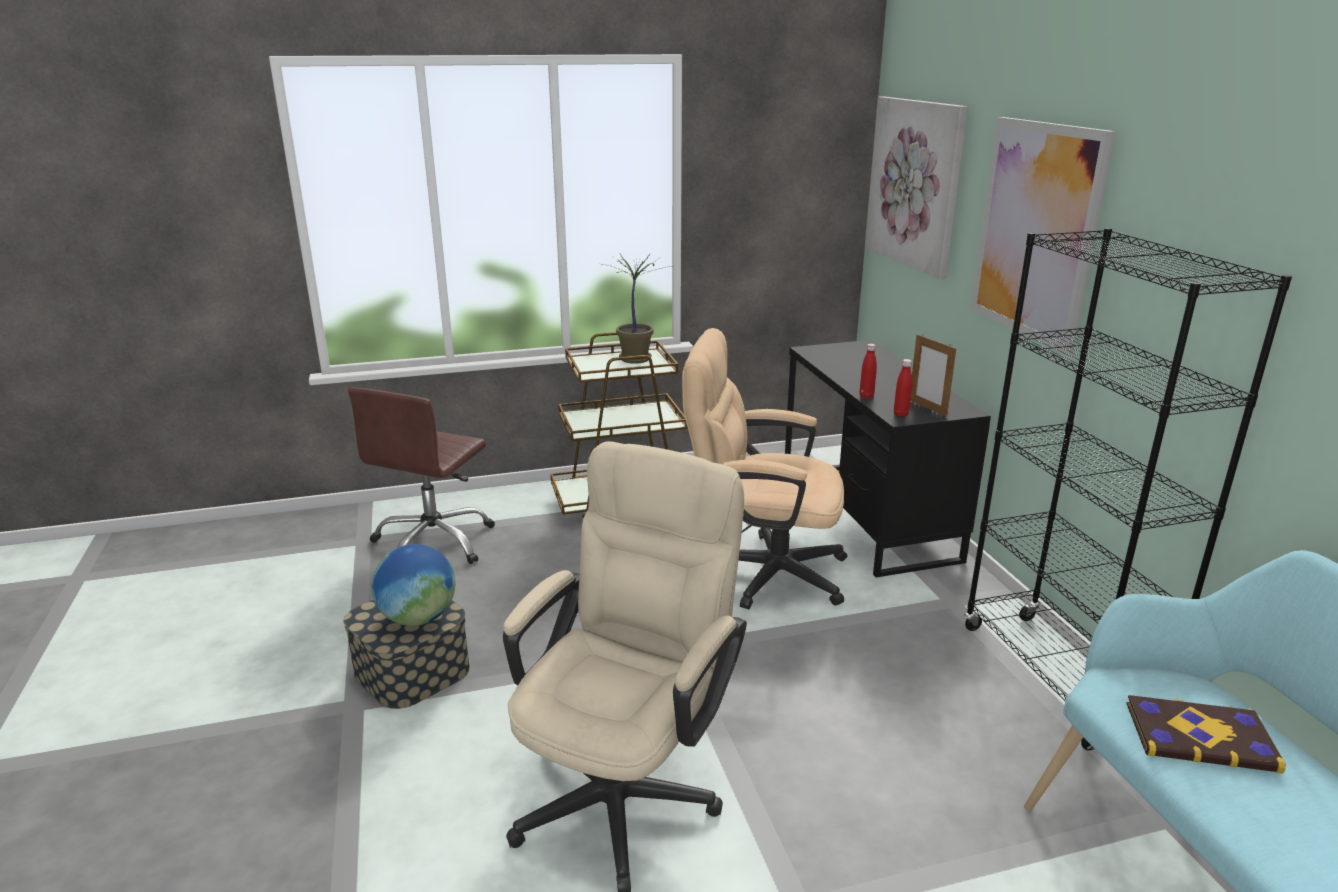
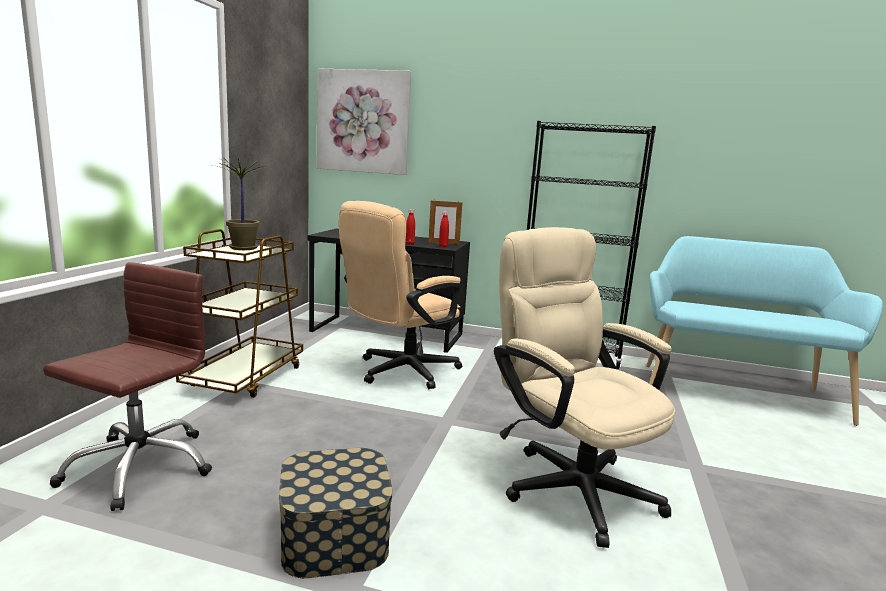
camera: 60 degrees left, 10 degrees down
(418, 618) = (349, 470): globe -> none
(434, 542) = (139, 467): brown office chair -> brown office chair turned 120 degrees counterclockwise
(1036, 231) = (483, 135): picture -> none
(1200, 736) = (717, 309): book -> none

